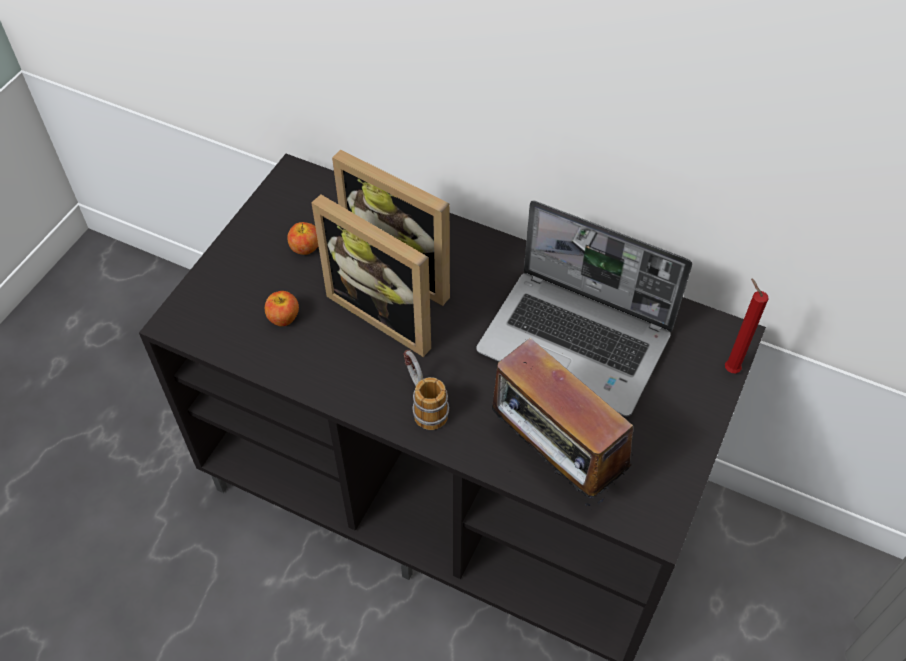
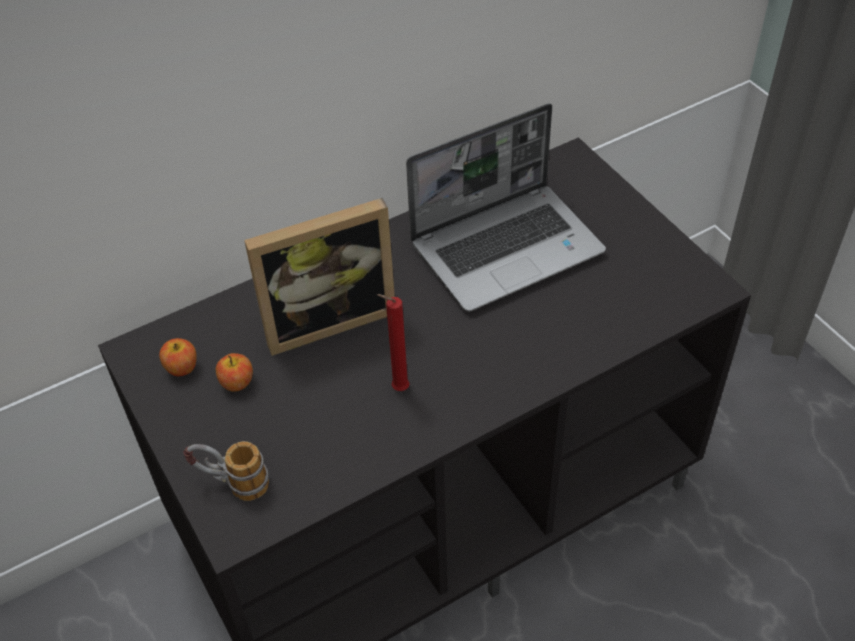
camera: 55 degrees left, 5 degrees down
(284, 318) = (308, 437): apple -> apple (182, 367)
(387, 312) = (369, 356): picture frame -> none
(423, 403) = (490, 376): mug -> mug (232, 484)
(553, 459) = (610, 318): radio -> none
(729, 368) = (600, 175): red candle -> red candle (397, 389)

